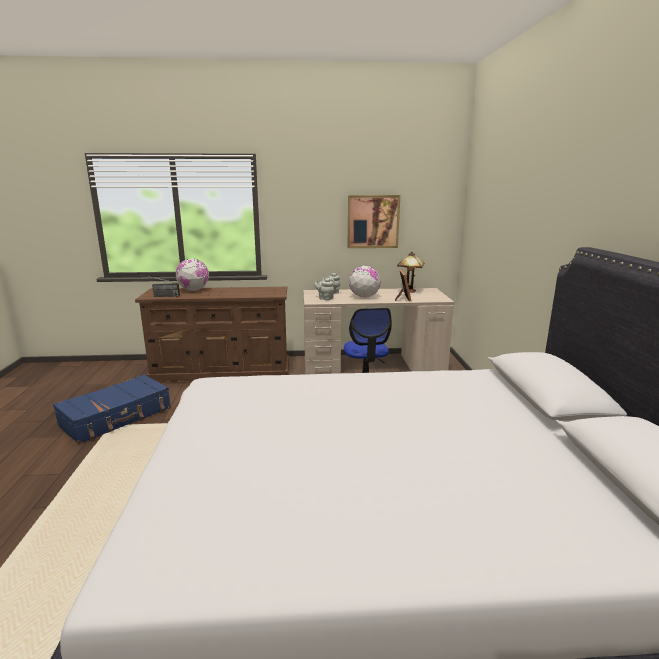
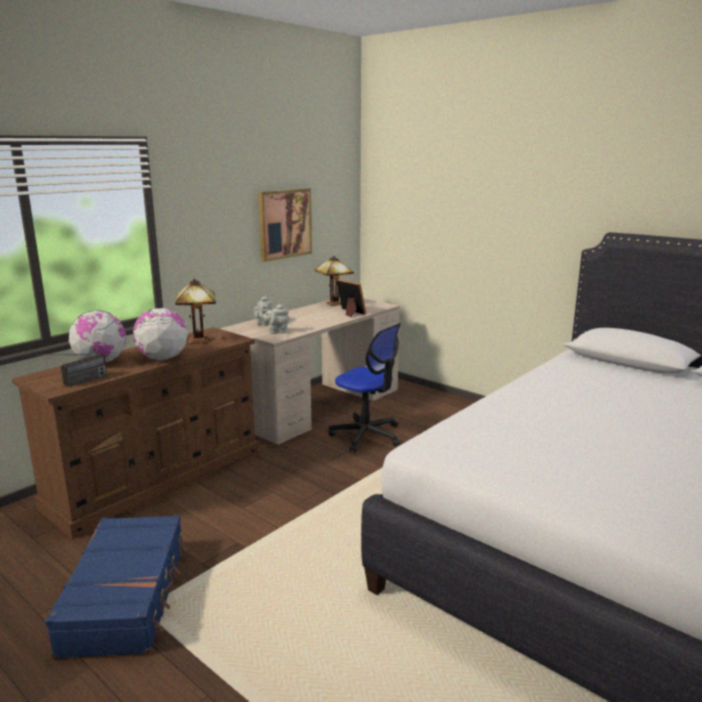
camera: 45 degrees left, 0 degrees up
(259, 291) = (197, 340): none -> table lamp
(364, 297) = (310, 320): globe -> globe (162, 358)

